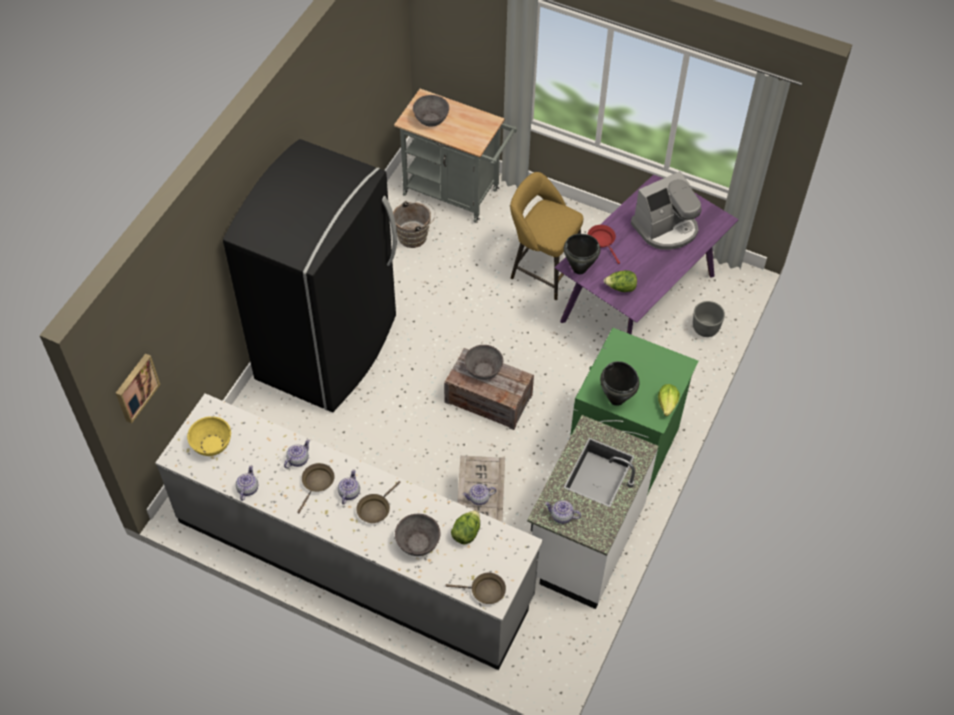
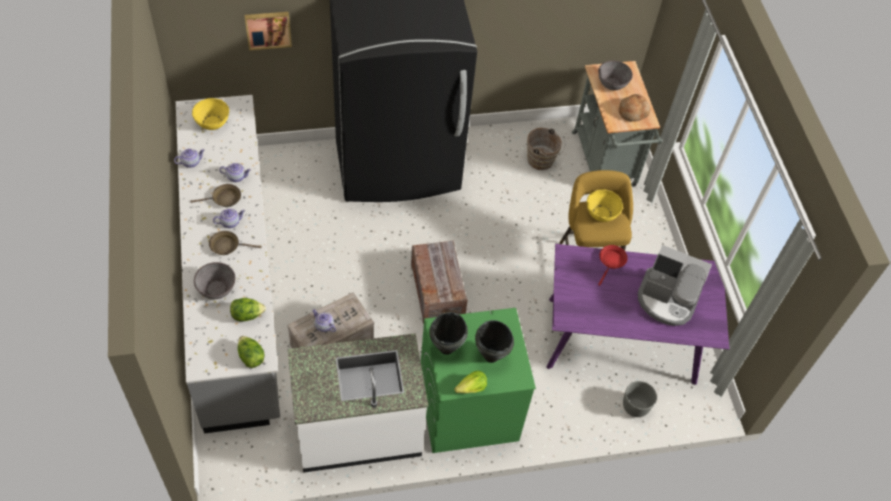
camera: 50 degrees right, 0 degrees up
(135, 387) = (192, 37): picture -> picture (268, 29)
(473, 125) = (633, 111): none -> bread
(483, 370) = (443, 264): grey bowl -> none
(485, 591) = (203, 356): brown frying pan -> none
(545, 218) = (601, 213): none -> yellow bowl
(561, 516) = (307, 371): teapot -> none
(579, 268) = (569, 260): black cooking pot -> black cooking pot (491, 355)
(620, 288) = (576, 300): lettuce -> lettuce (251, 357)

